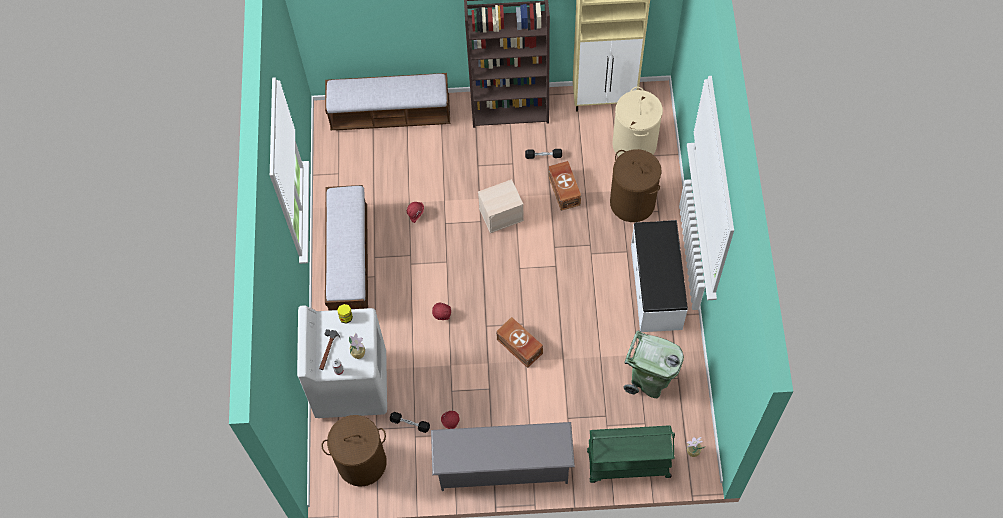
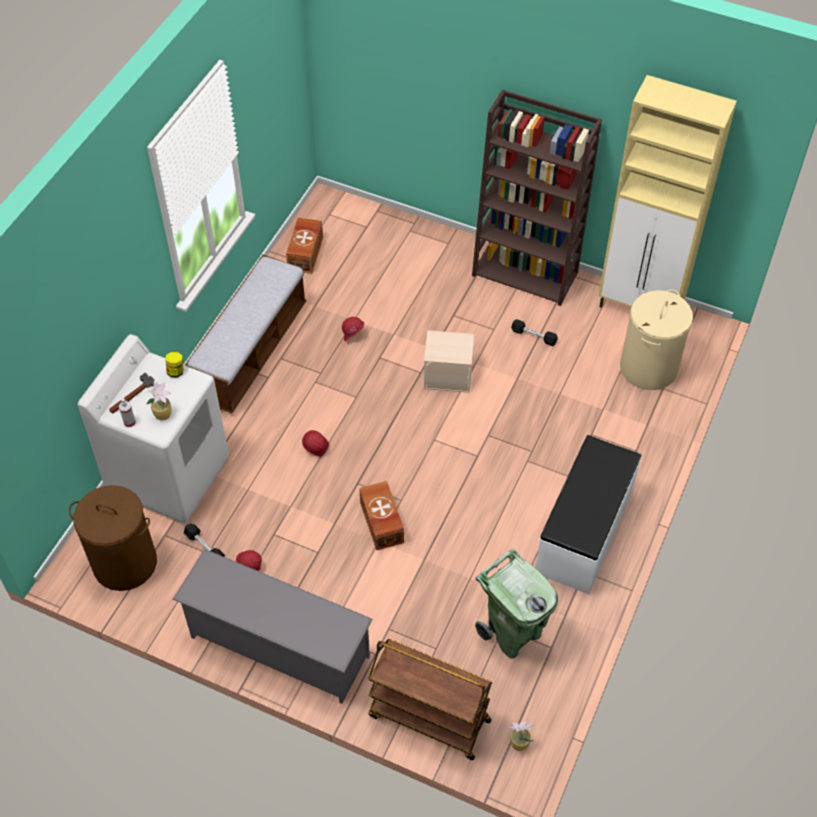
camera: 25 degrees right, 10 degrees down
(390, 115) = (390, 228): bench -> none
(564, 190) = (537, 380): brown storage box -> brown storage box (306, 253)
(627, 465) = (428, 718): green cart -> brown cart
(632, 202) = (610, 428): brown laundry basket -> none

